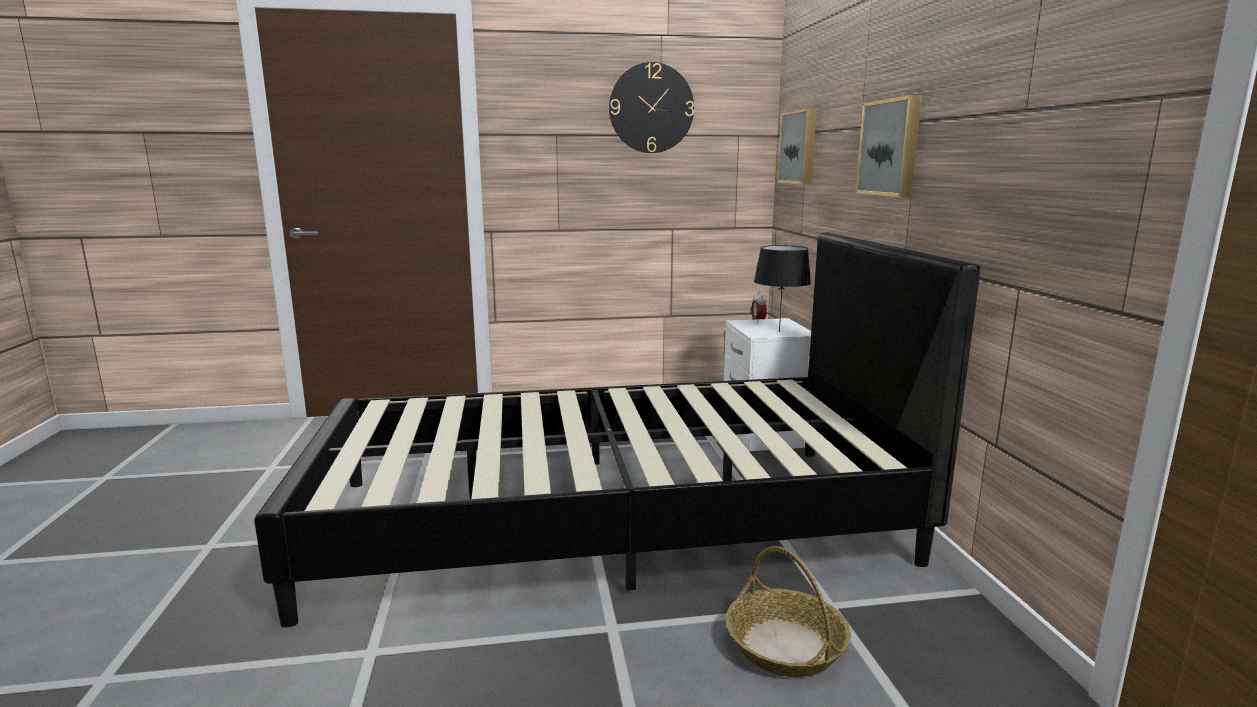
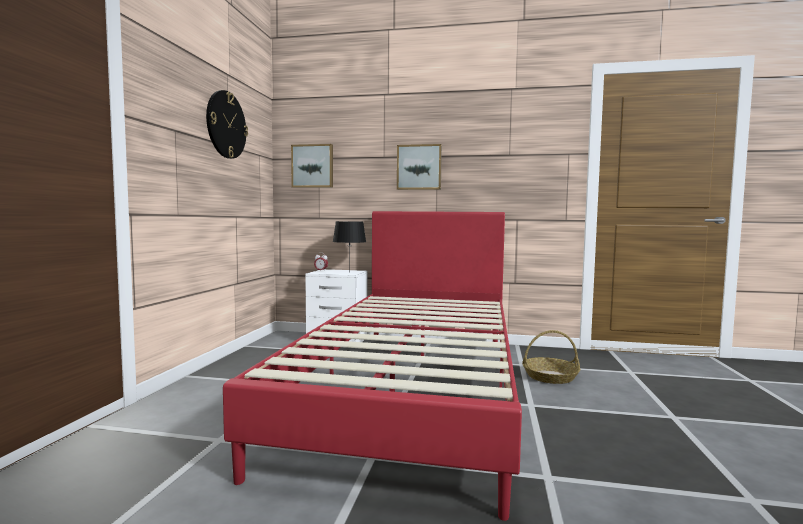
camera: 70 degrees left, 10 degrees down
(610, 520) = (413, 389): black bed -> red bed

